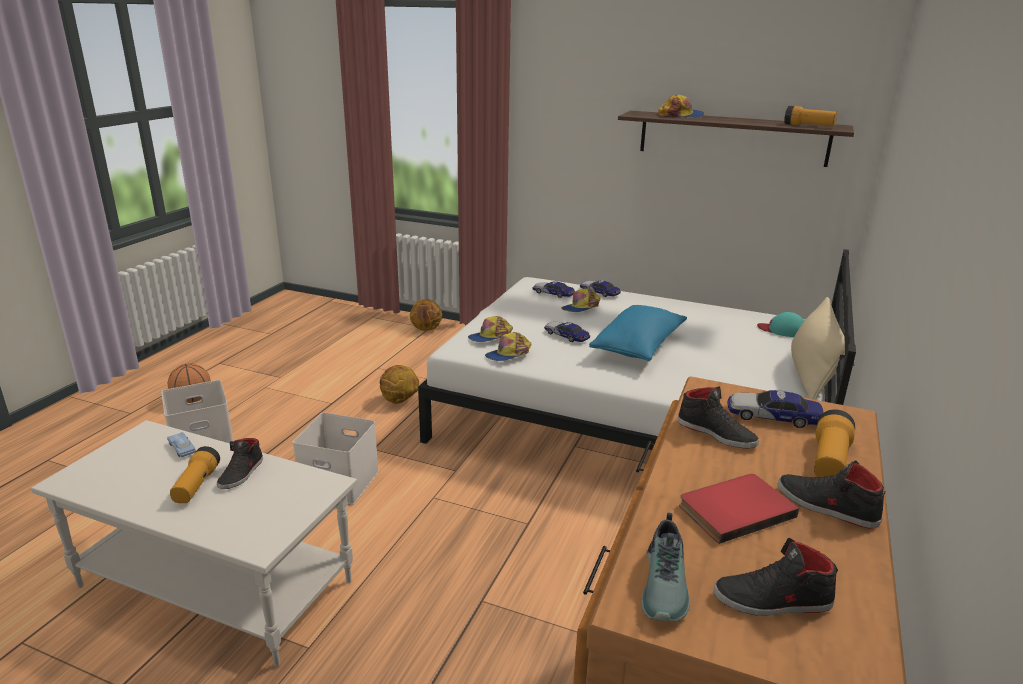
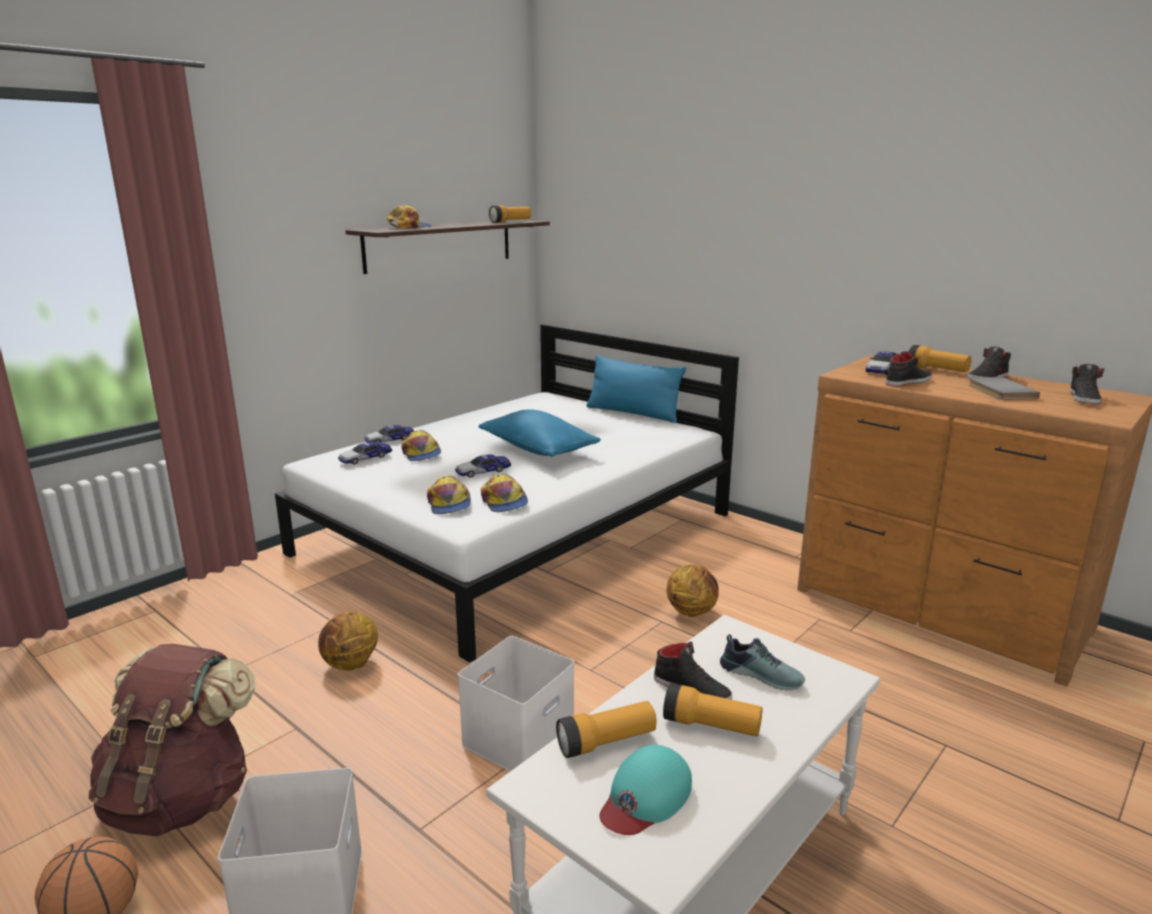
camera: 70 degrees left, 5 degrees down
(182, 449) = (606, 742): blue toy car -> flashlight
(269, 392) = (182, 798): none -> brown backpack
(426, 329) = (157, 613): basketball -> basketball (692, 611)
(666, 585) = (1085, 412): shoe -> shoe (762, 674)
(733, 509) = (999, 392): red book -> grey book
(782, 330) = (551, 402): turquoise cap -> turquoise cap (645, 797)
(811, 374) = (633, 413): beige pillow -> blue pillow

